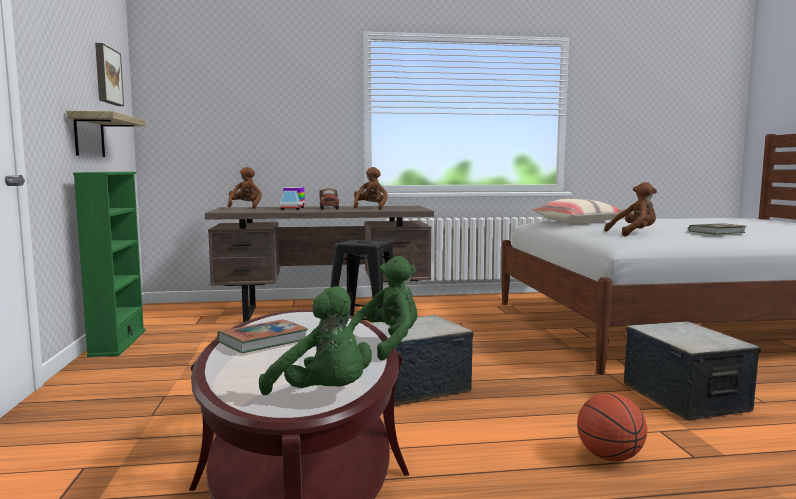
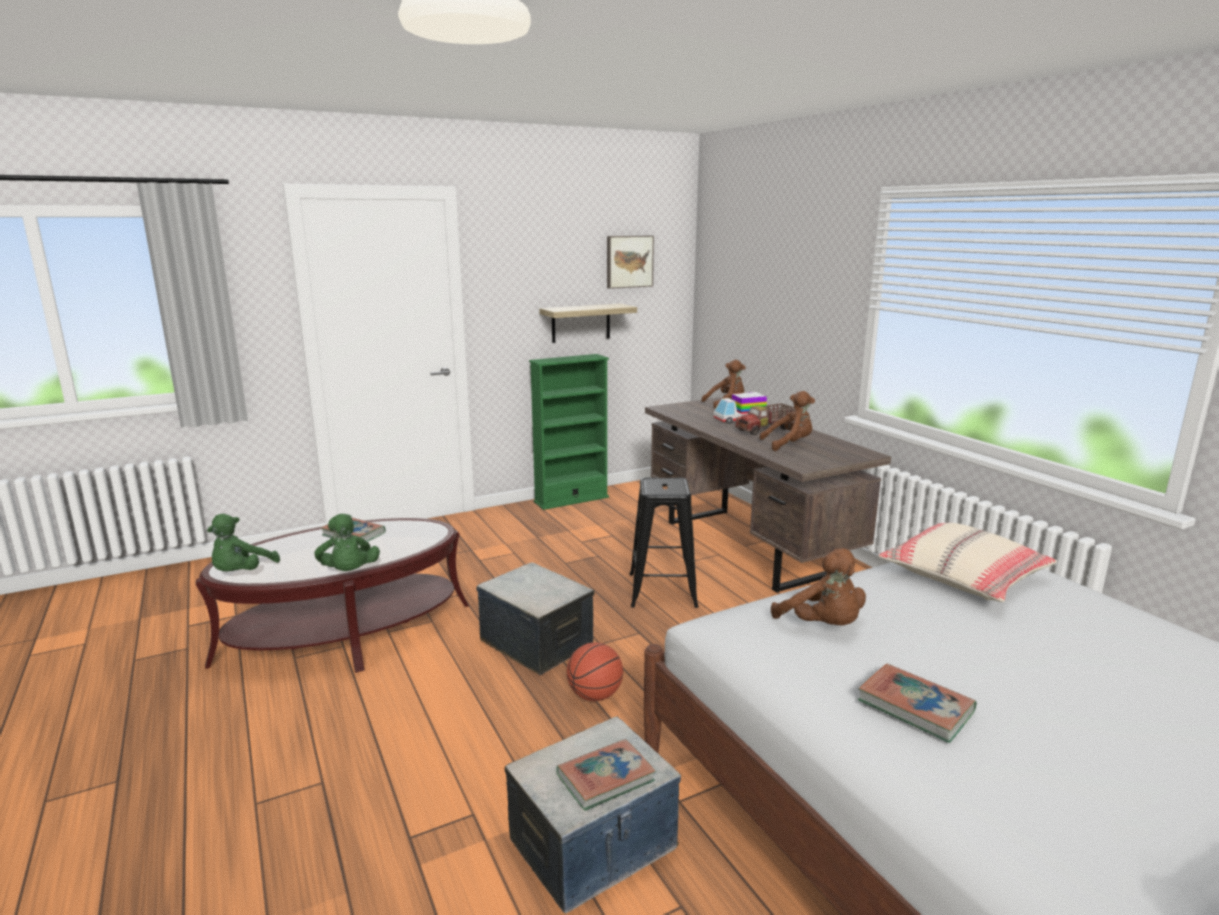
camera: 70 degrees right, 10 degrees up
(387, 345) = (349, 572): green plush toy -> green plush toy turned 45 degrees clockwise
(610, 457) = (399, 775): basketball -> basketball (595, 695)
(698, 333) = (605, 778): none -> book

